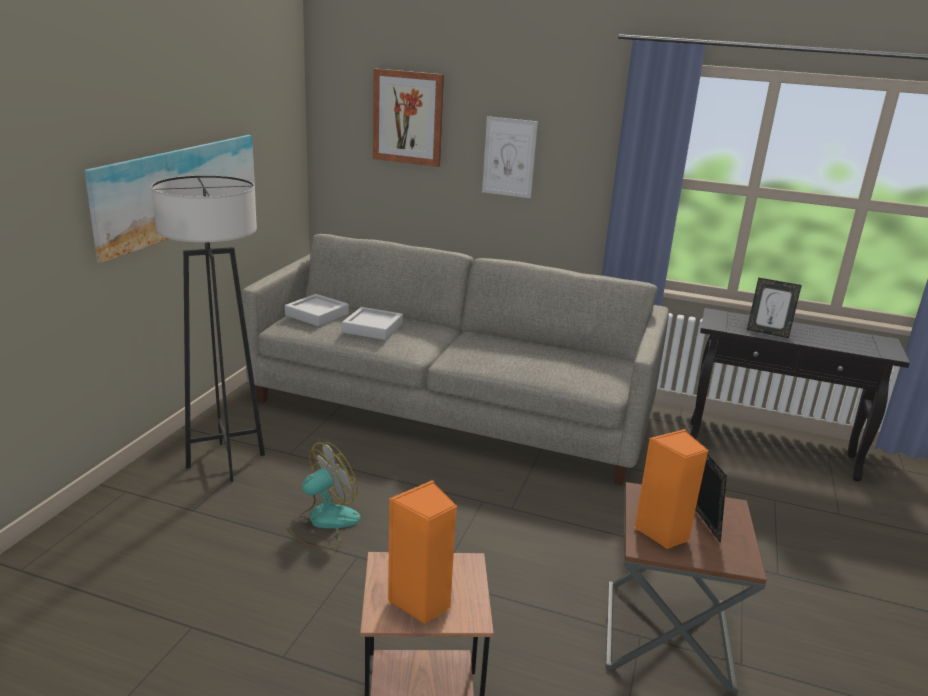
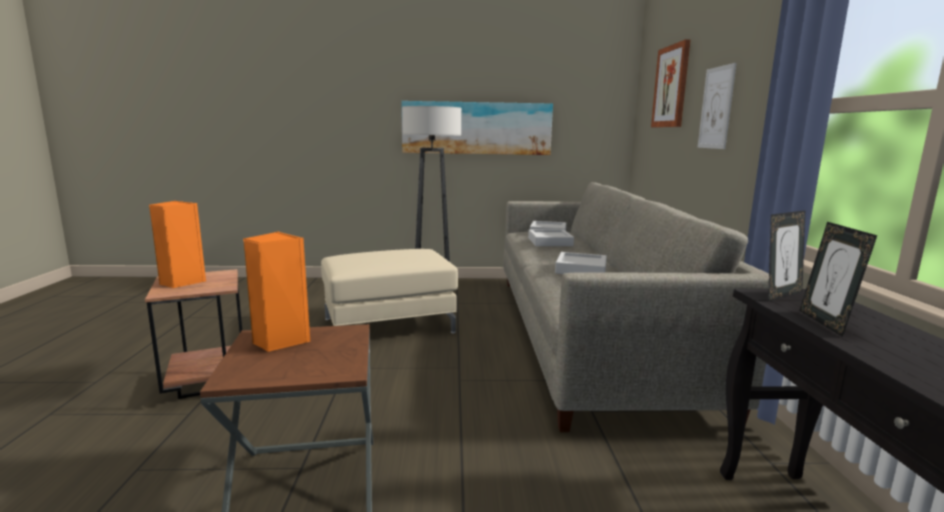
camera: 70 degrees right, 10 degrees down
(323, 522) = (389, 325): fan -> beige ottoman
(495, 348) = (581, 269): none -> grey tray
(702, 525) = (300, 357): picture frame -> picture frame (780, 295)

